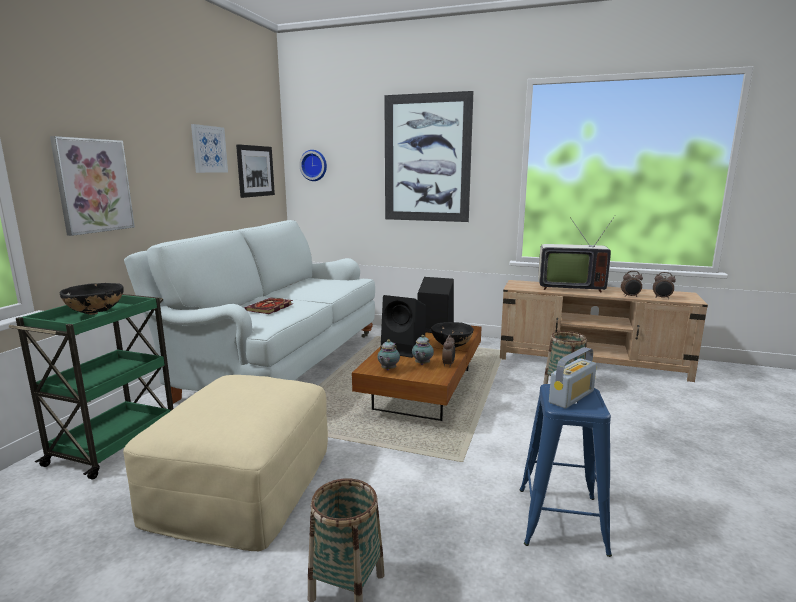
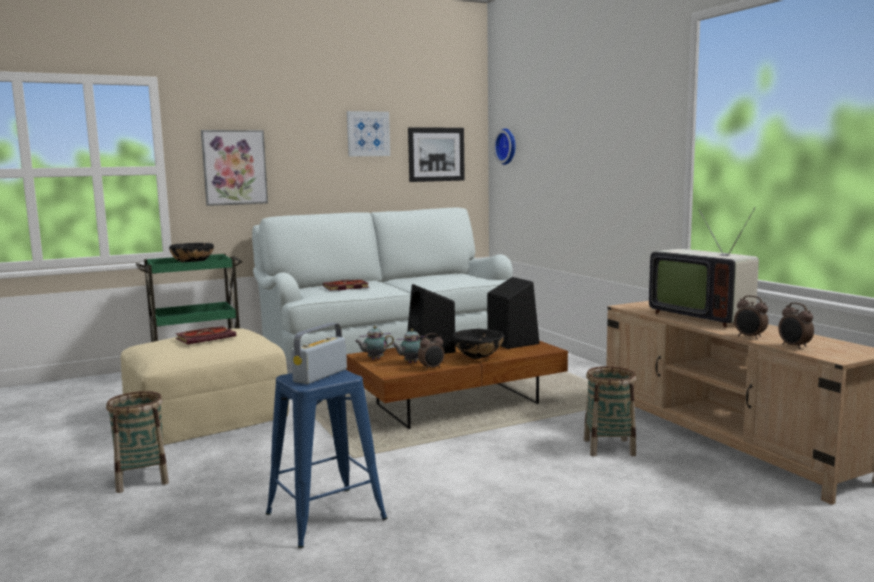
camera: 45 degrees right, 5 degrees down
(246, 396) = (206, 337): none -> book
(427, 158) = (595, 132): picture -> none
(571, 397) = (320, 375): radio -> radio turned 120 degrees clockwise

